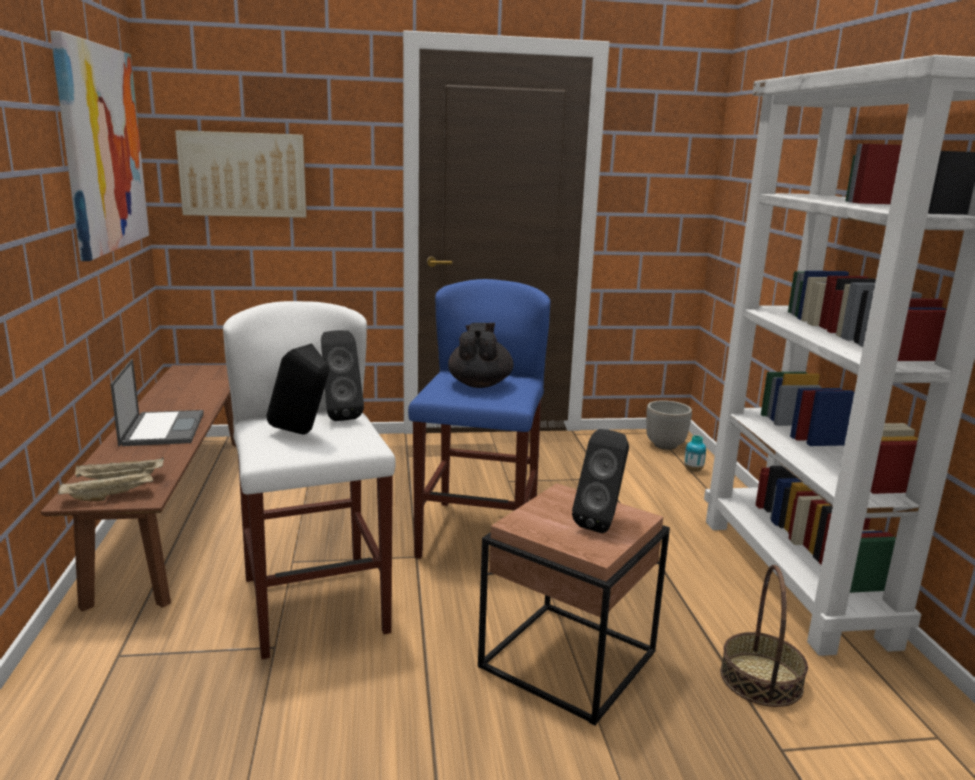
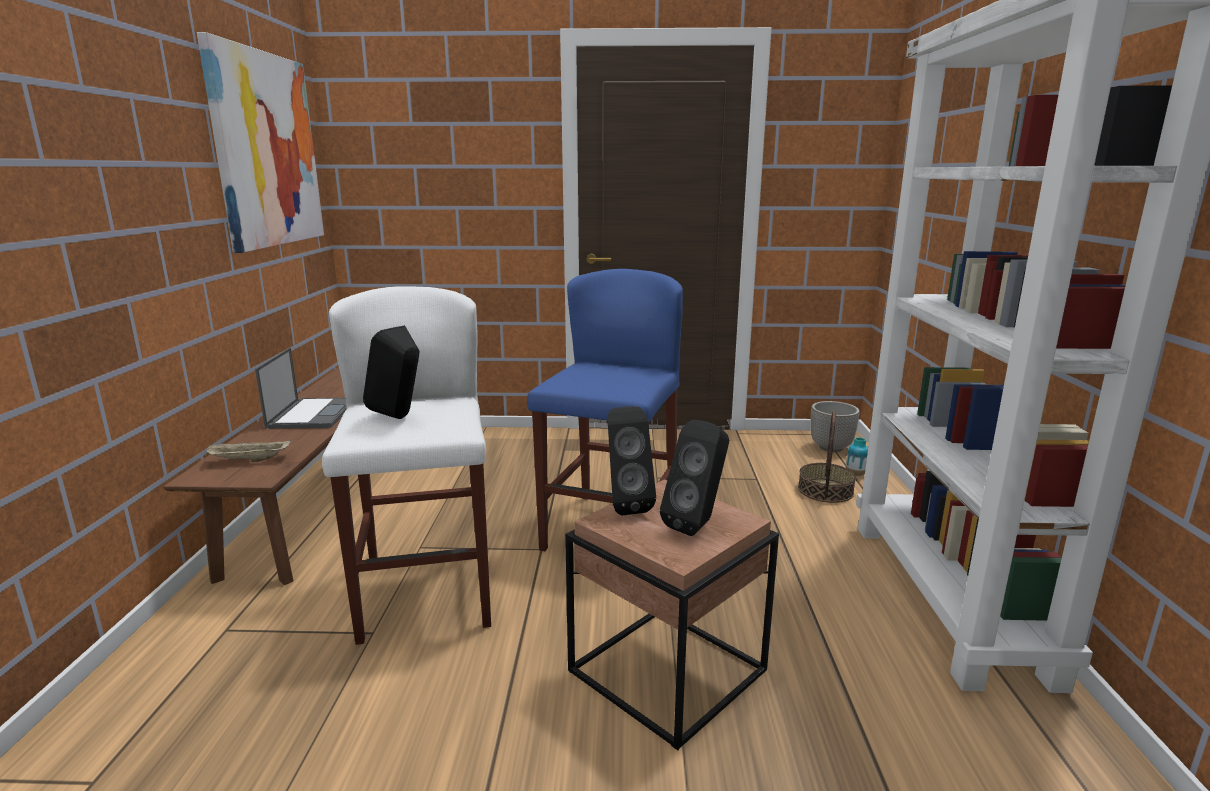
camera: 10 degrees right, 0 degrees up
(110, 496) = (231, 475): beige tray -> none
(243, 174) = (412, 177): picture -> none
(339, 415) = (446, 402): black speaker -> black speaker (625, 505)
(480, 384) = (605, 375): black teapot -> none
(761, 679) = (885, 713): basket -> basket (825, 490)

